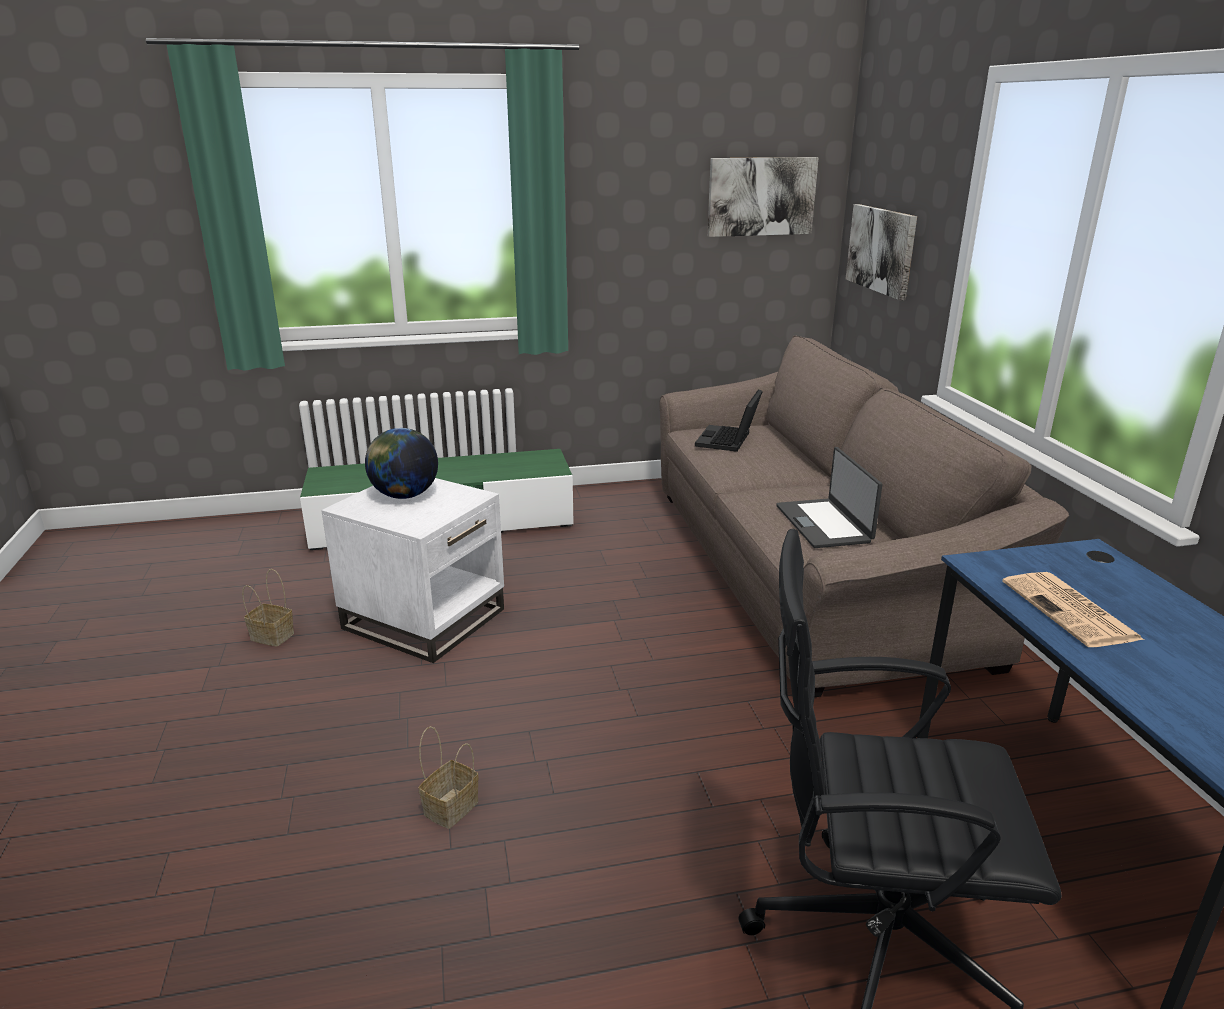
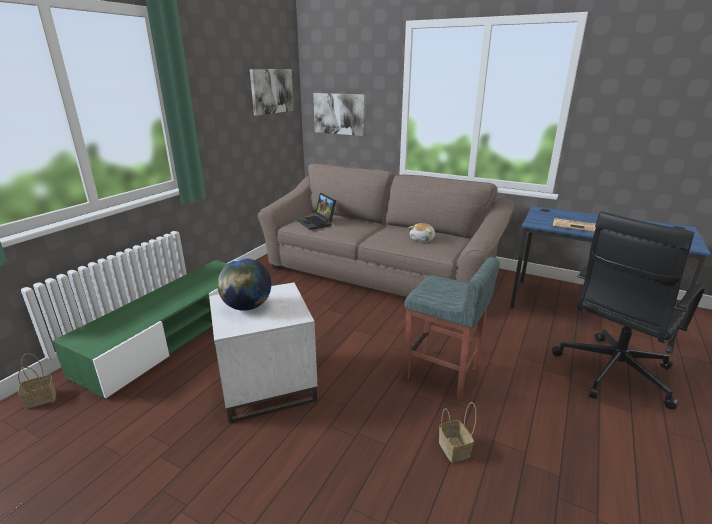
camera: 50 degrees left, 0 degrees up
(270, 636) = (188, 461): basket -> basket (39, 399)
(605, 736) = (442, 374): none -> grey stool
(824, 523) = (422, 239): laptop -> plush toy

